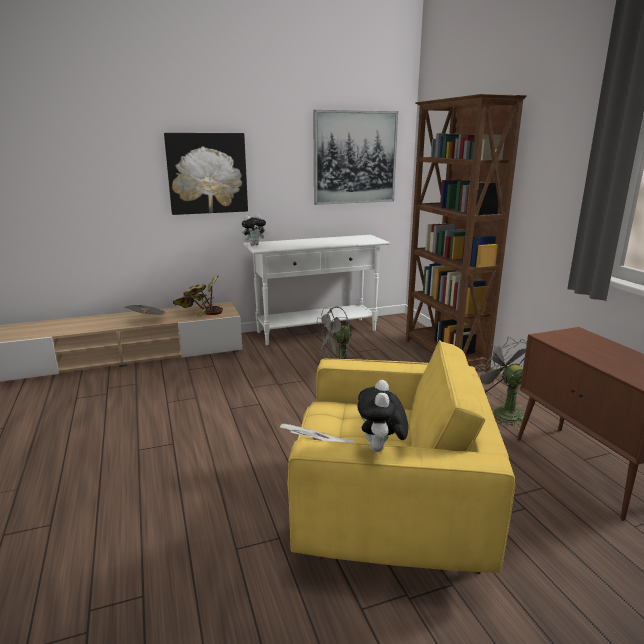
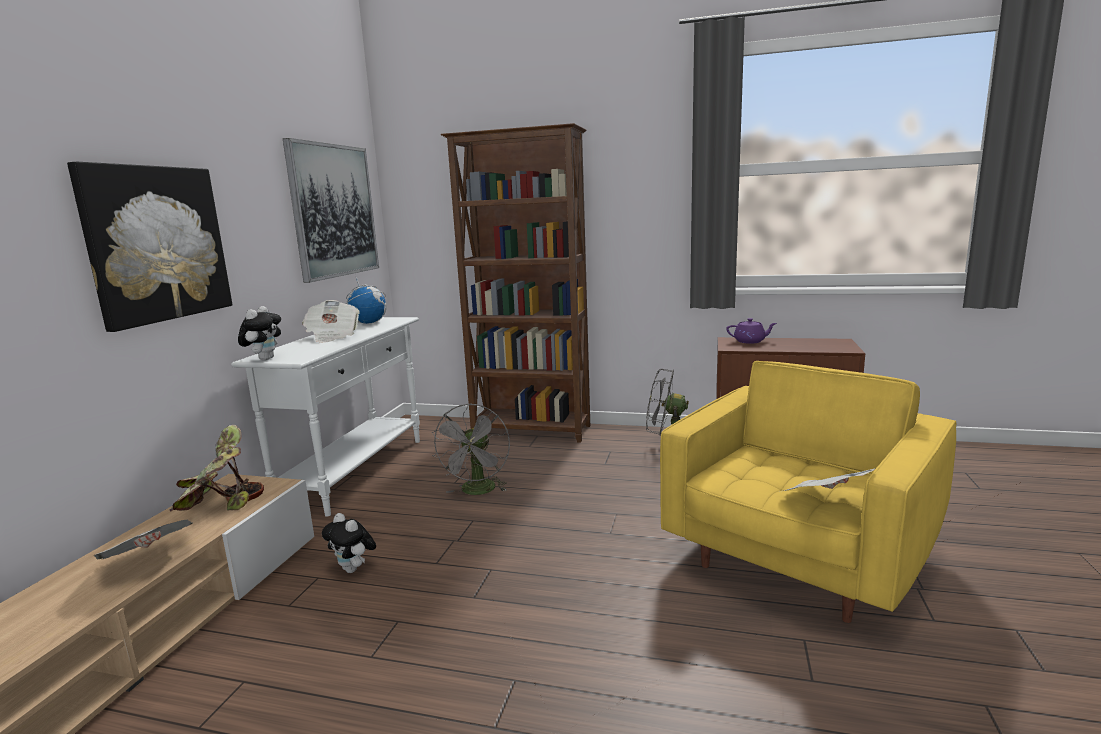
camera: 55 degrees left, 5 degrees down
(313, 241) = (332, 336): none -> newspaper
(355, 238) = (368, 323): none -> globe
(381, 449) = (906, 449): plush toy -> plush toy (354, 569)
(588, 340) = (750, 341): none -> purple teapot

